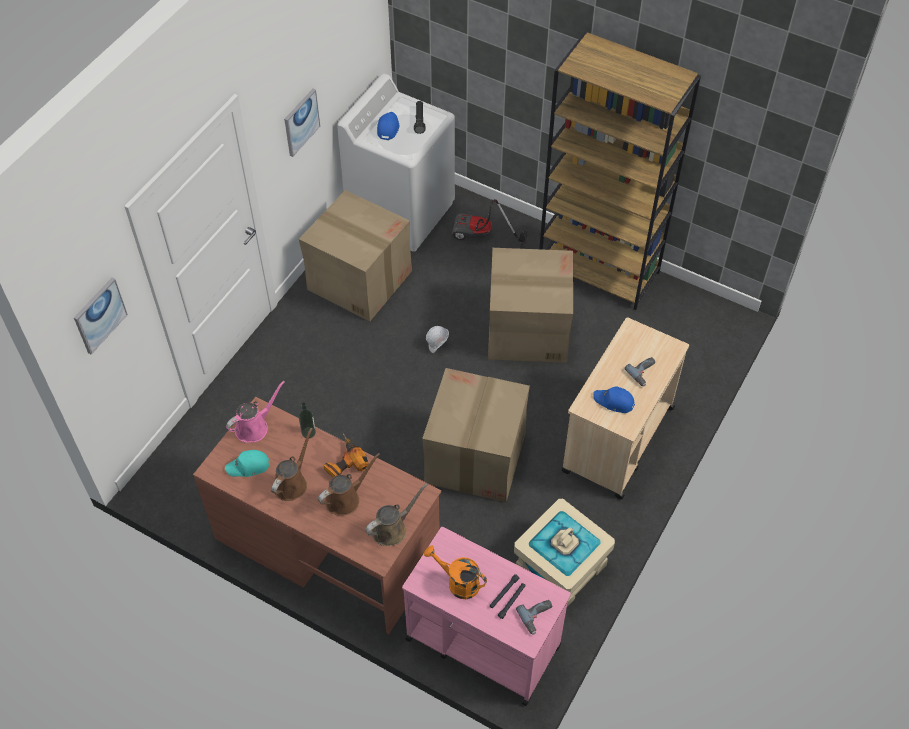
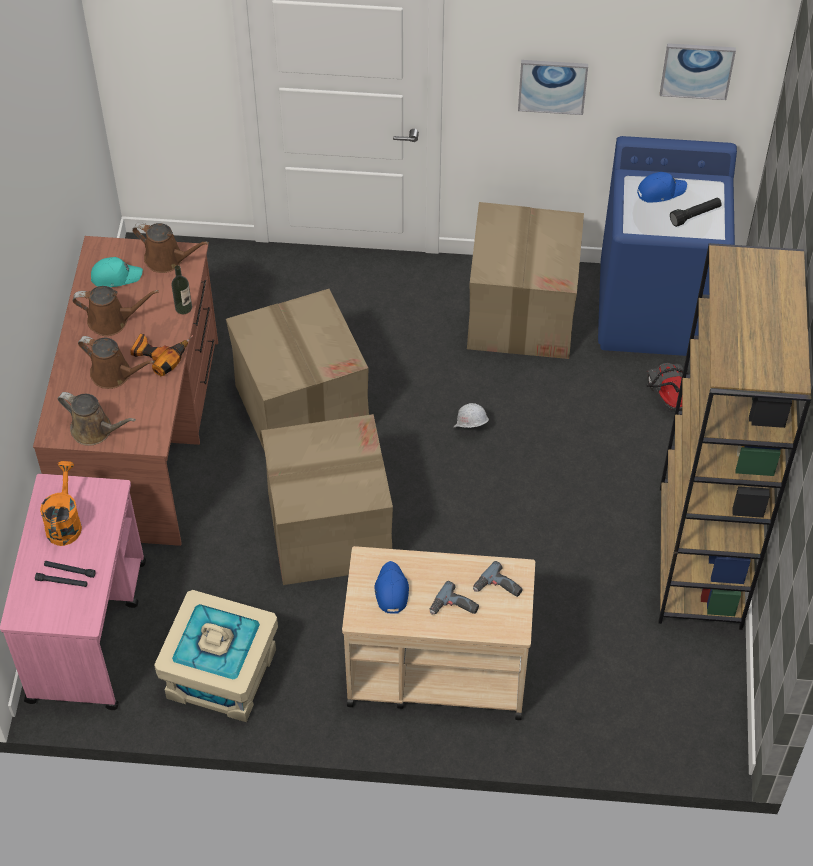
camera: 65 degrees right, 0 degrees up
(99, 315) = (153, 36): picture -> picture (697, 70)
(249, 466) = (115, 276): turquoise cap -> turquoise cap turned 120 degrees clockwise
(254, 427) = (167, 259): pink watering can -> brown watering can
(401, 212) = (655, 311): white washing machine -> blue washing machine
(527, 329) = (551, 512): cardboard box -> cardboard box (301, 407)
(537, 617) = (52, 614): power drill -> power drill (498, 588)

